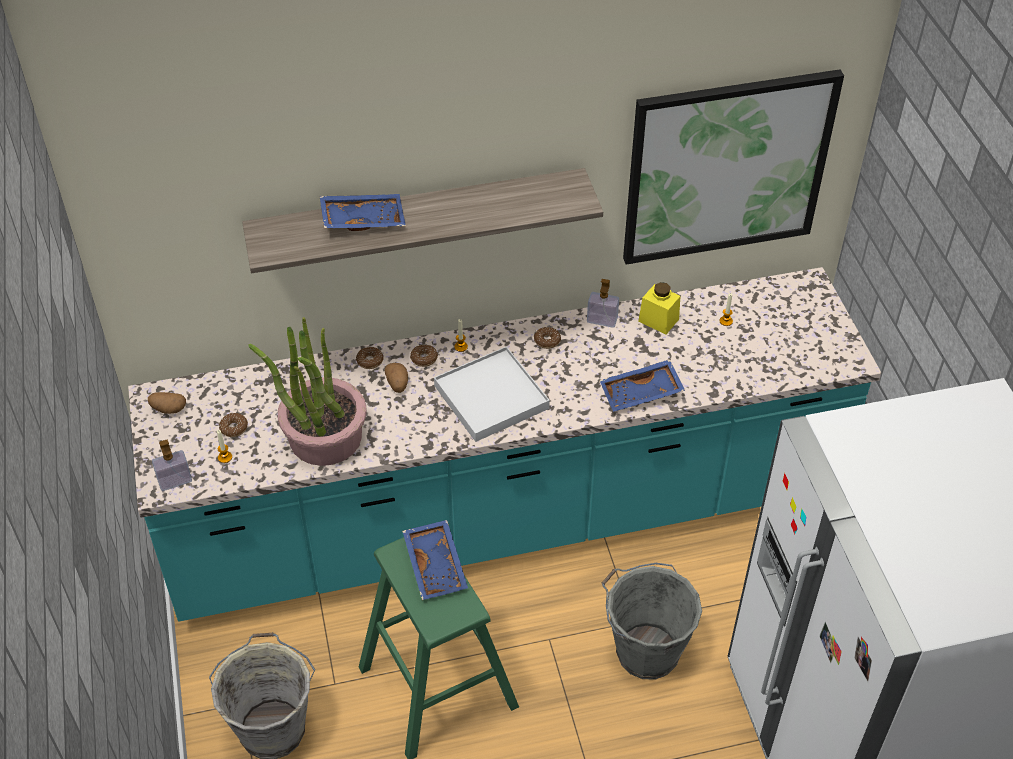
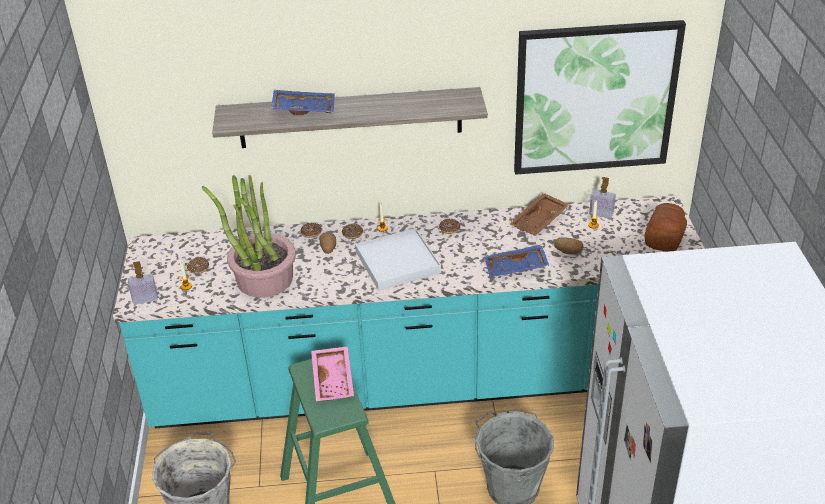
camera: 10 degrees right, 10 degrees down
(168, 409) = (154, 253): potato -> potato (568, 252)
(437, 565) = (334, 380): blue tray -> pink tray
(602, 320) = (495, 218): soap dispenser -> soap dispenser (601, 213)
(658, 320) = (539, 221): yellow jar -> brown tray
(816, 334) = (665, 238): none -> bread

